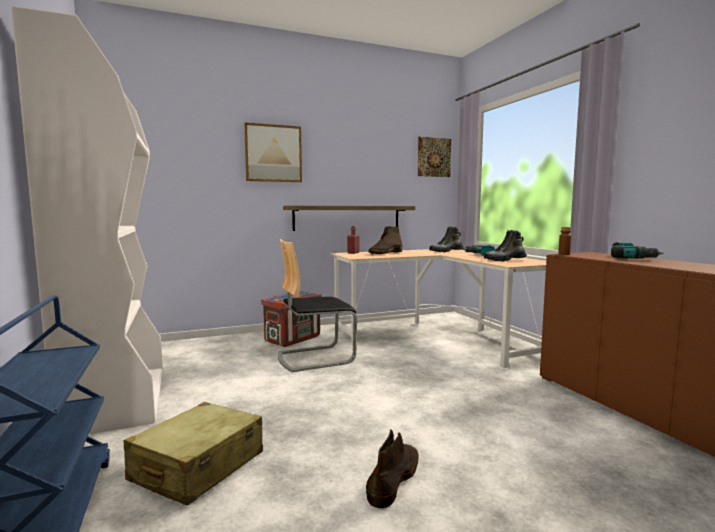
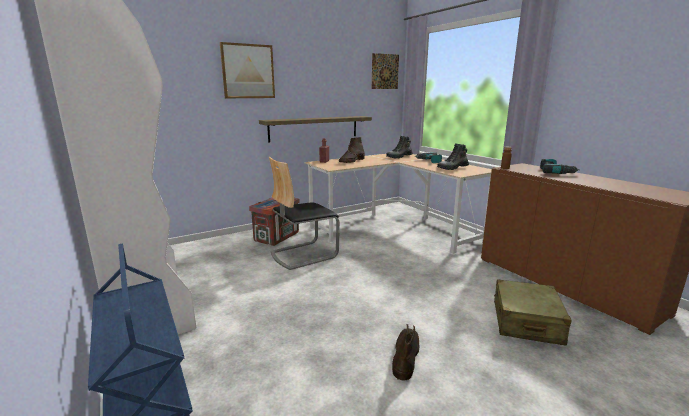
camera: 10 degrees left, 10 degrees up
(197, 467) = (252, 364): beige suitcase -> beige suitcase (526, 322)

